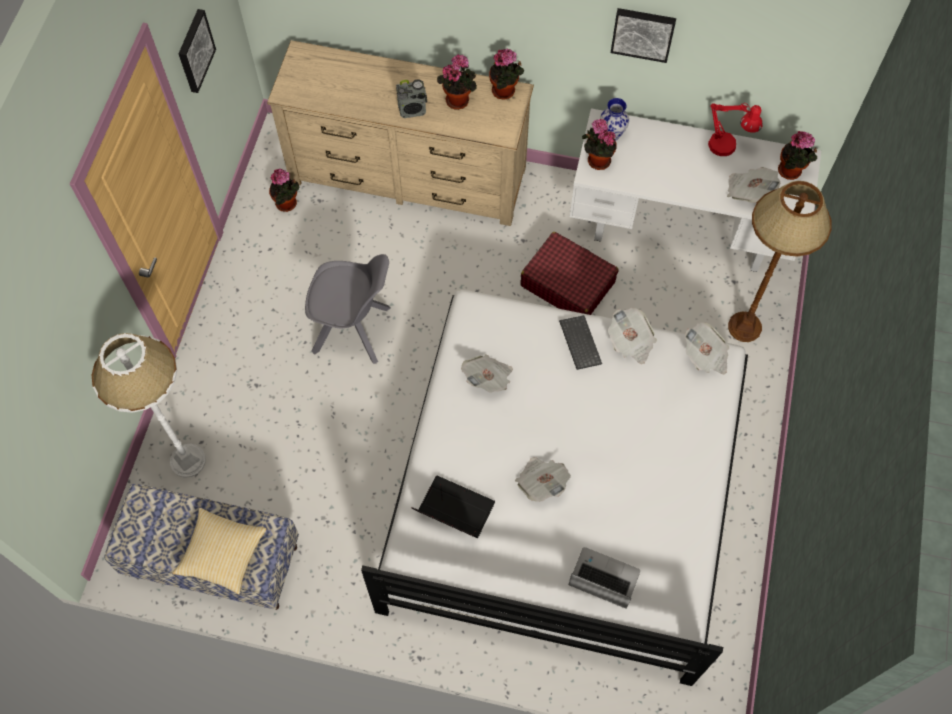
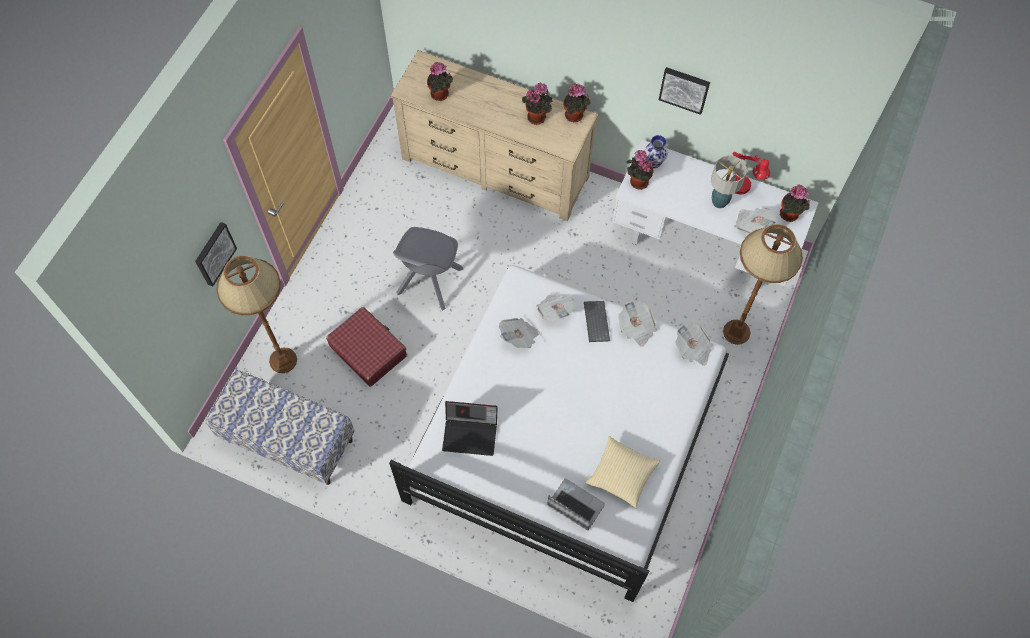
camera: 10 degrees right, 0 degrees up
(188, 460) = (283, 360): white floor lamp -> brown floor lamp
(194, 50) = (338, 49): picture -> picture (214, 253)
(222, 554) = (292, 434): pillow -> pillow (621, 475)
(288, 204) = (397, 175): potted plant -> potted plant (441, 95)
(354, 330) = (429, 282): grey chair -> grey chair turned 90 degrees clockwise
(412, 110) = (500, 119): radio -> none
(453, 512) = (471, 433): laptop -> laptop turned 150 degrees clockwise
(541, 482) = (543, 423): newspaper -> newspaper (555, 310)
(567, 283) = (602, 274): red suitcase -> red suitcase (368, 351)
(703, 169) = (720, 202): none -> table lamp

